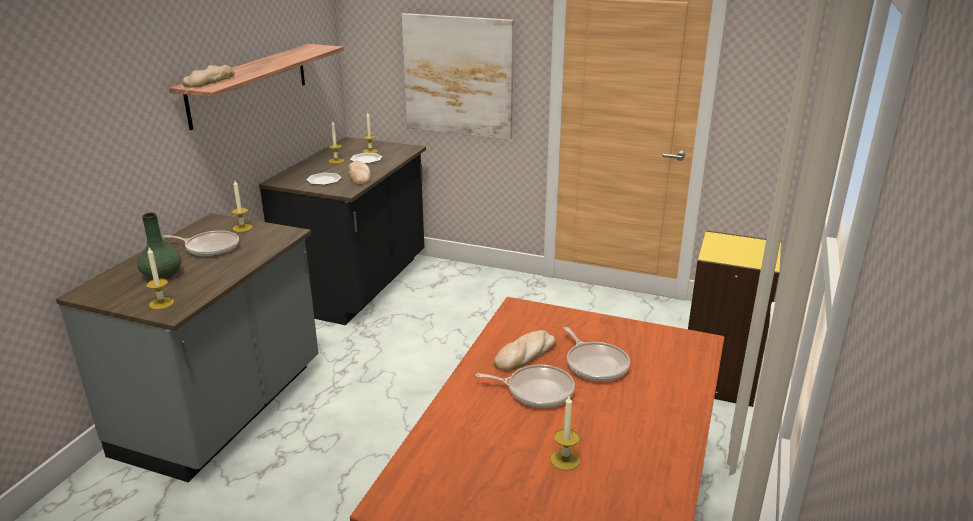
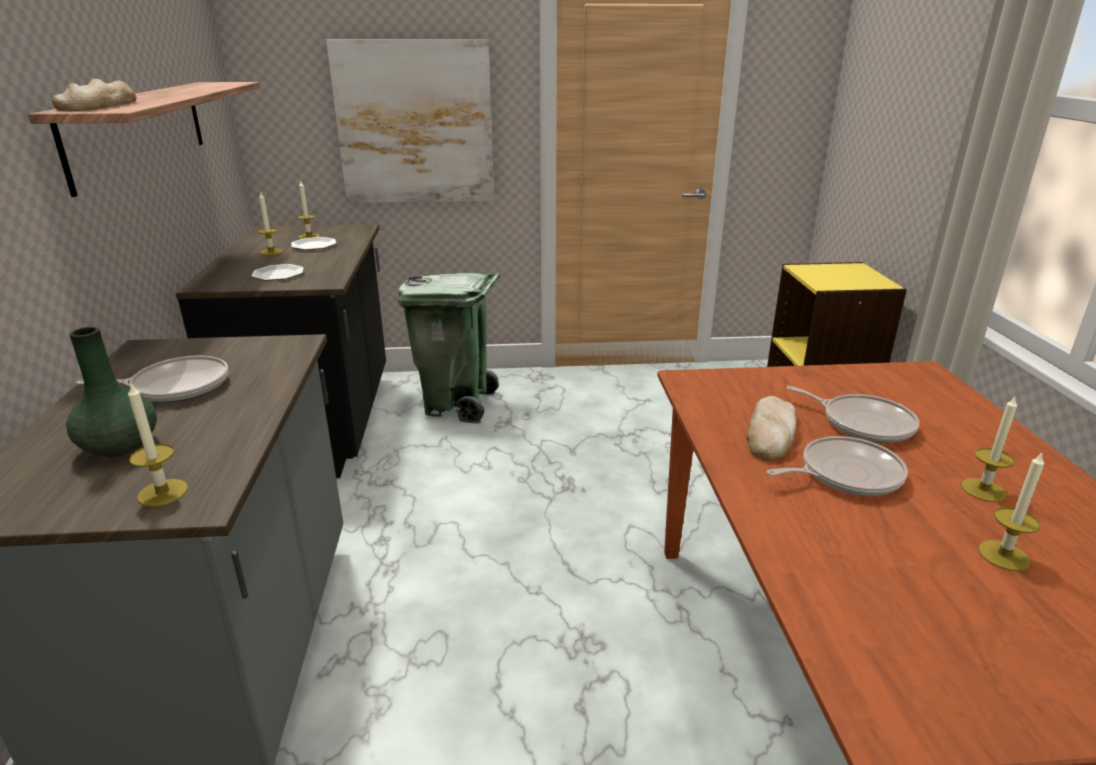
camera: 25 degrees left, 0 degrees up
(242, 228) = (207, 350): candle -> candle (983, 490)
(359, 176) = (326, 263): bread -> none
(457, 291) = (457, 404): none -> green trash can

